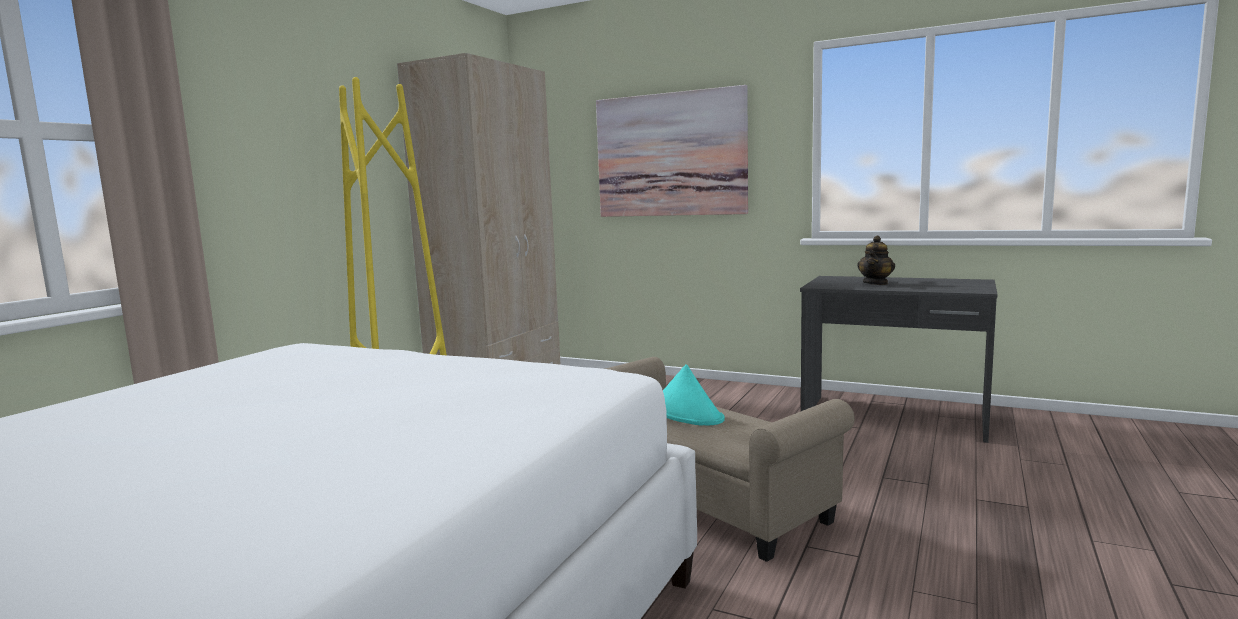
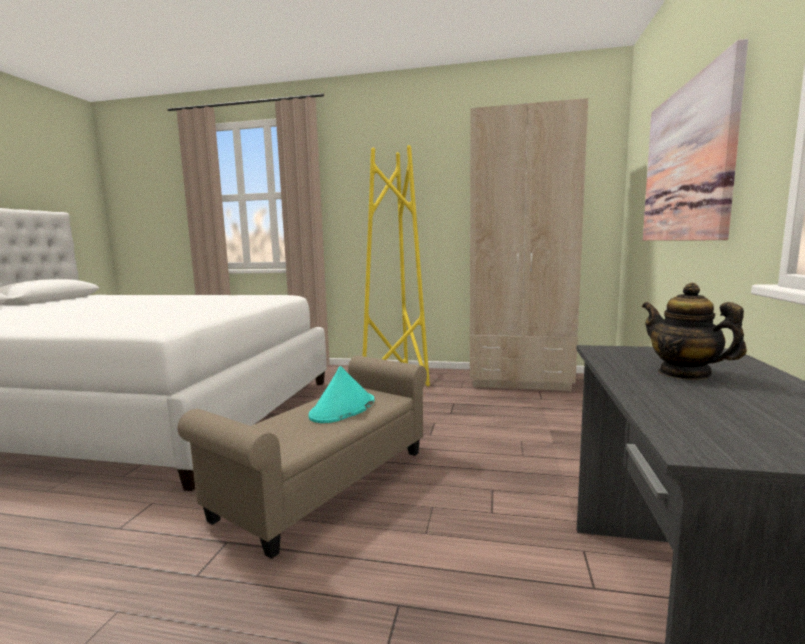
camera: 75 degrees right, 0 degrees up
(876, 283) = (684, 374): teapot -> teapot turned 45 degrees clockwise

